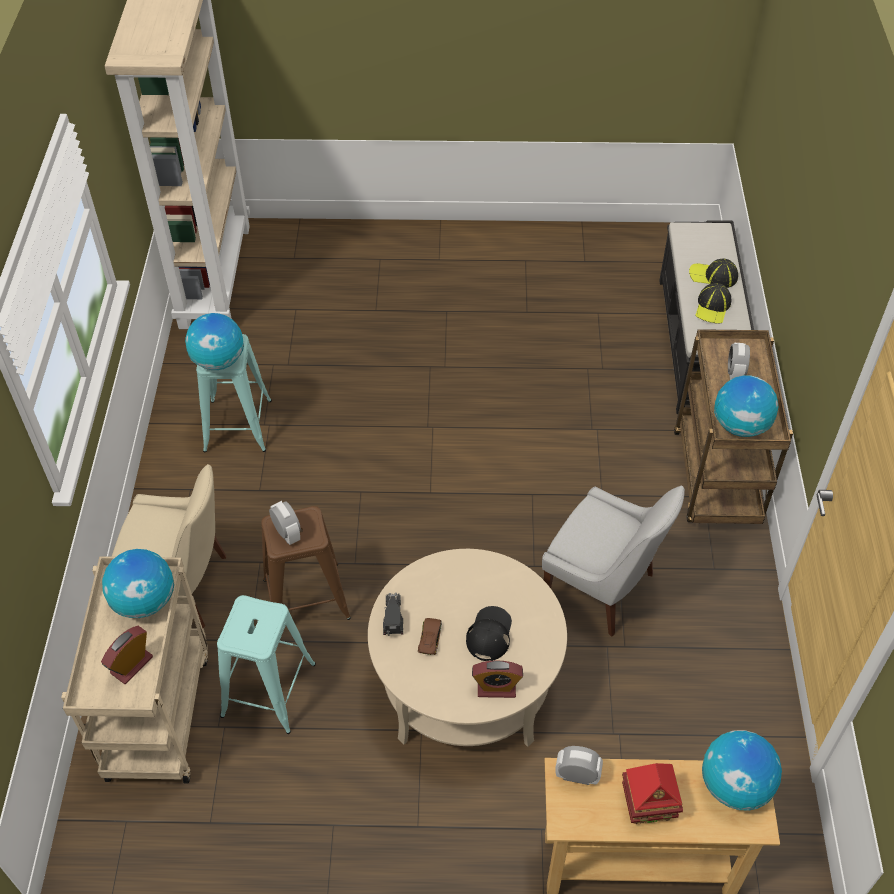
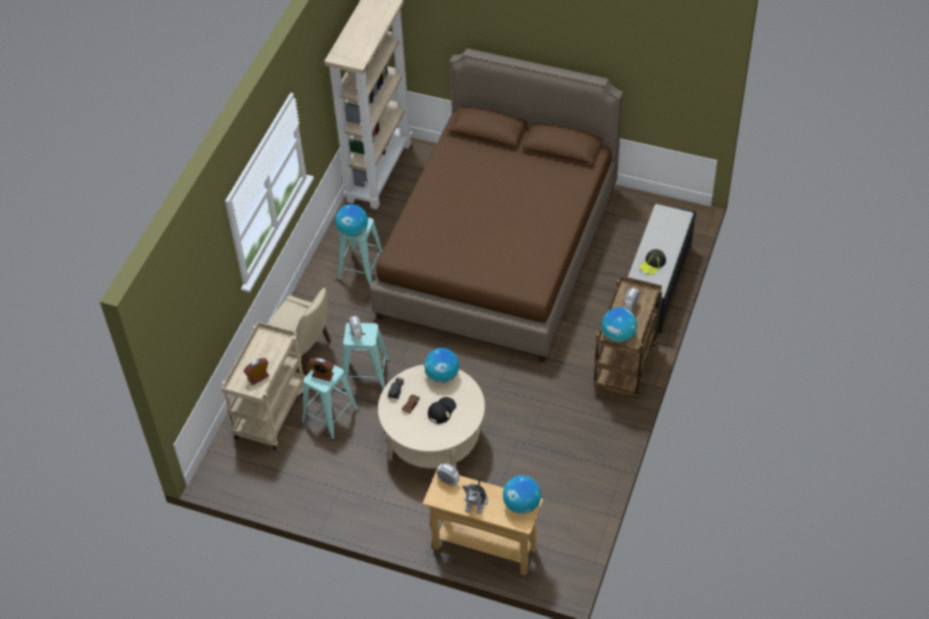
camera: 20 degrees right, 0 degrees up
(144, 601) = (273, 349): globe -> globe (442, 375)
(306, 599) = (366, 375): brown stool -> turquoise stool
(444, 349) = (498, 251): none -> brown bed
(496, 688) = (434, 437): alarm clock -> alarm clock (323, 375)
(603, 589) = (530, 411): white chair -> none
(648, 805) = (476, 501): toy house -> plush toy
(713, 276) = (663, 244): cap -> none

